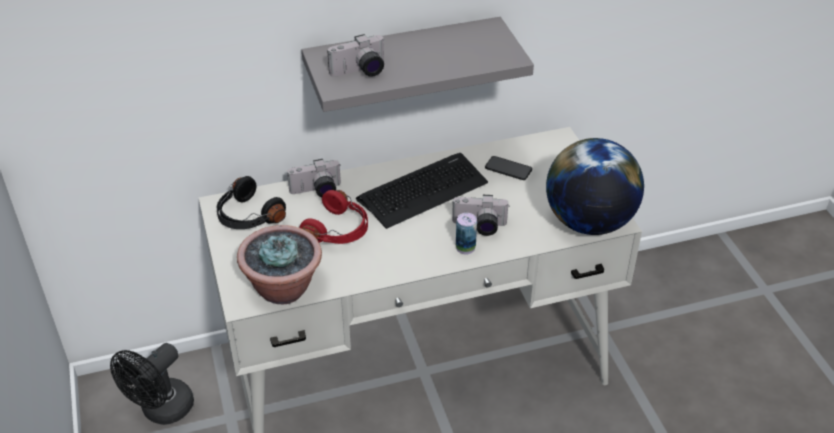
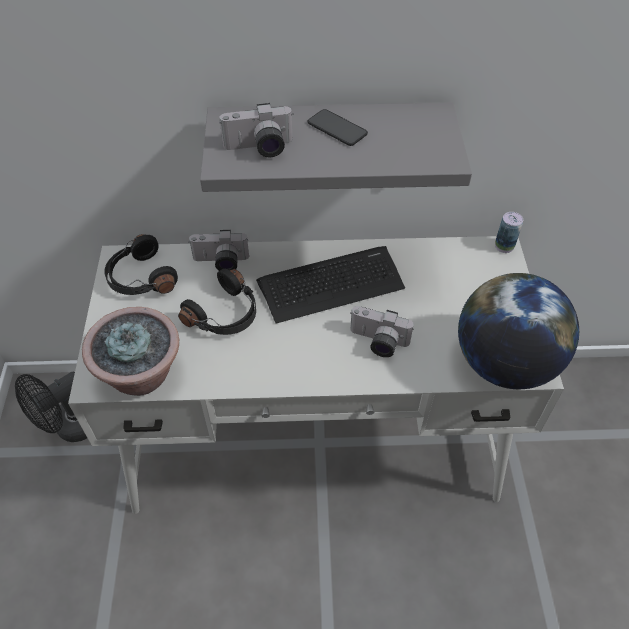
camera: 15 degrees right, 10 degrees up
(338, 230) = (225, 315): red headphones -> black headphones
(465, 248) = (353, 366): can -> can (504, 246)
(508, 169) = (433, 275): phone -> phone (337, 128)

